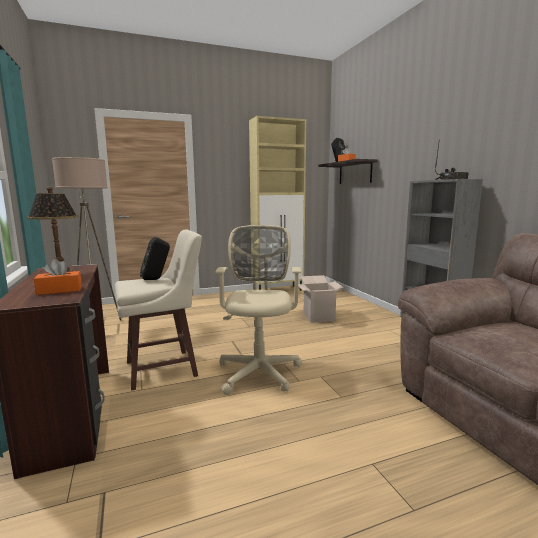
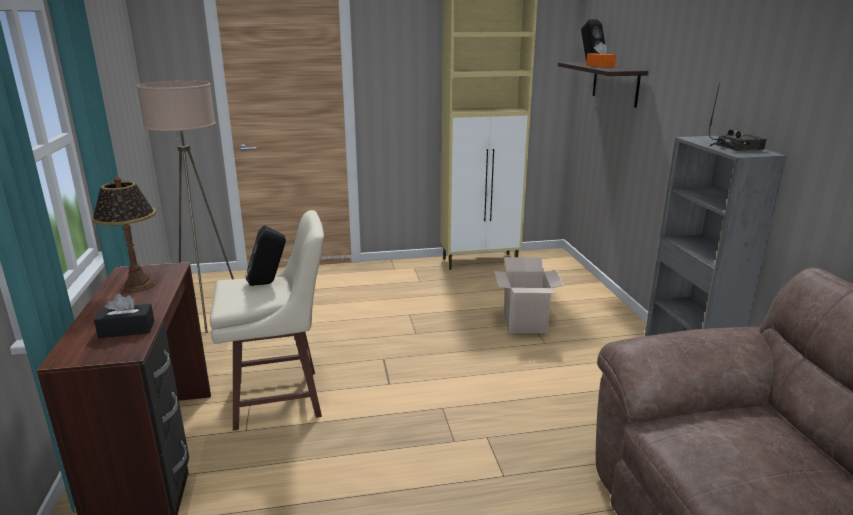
camera: 10 degrees right, 10 degrees up
(59, 290) = (127, 329): orange tissue box -> black tissue box
(259, 371) = (405, 417): beige office chair -> none

